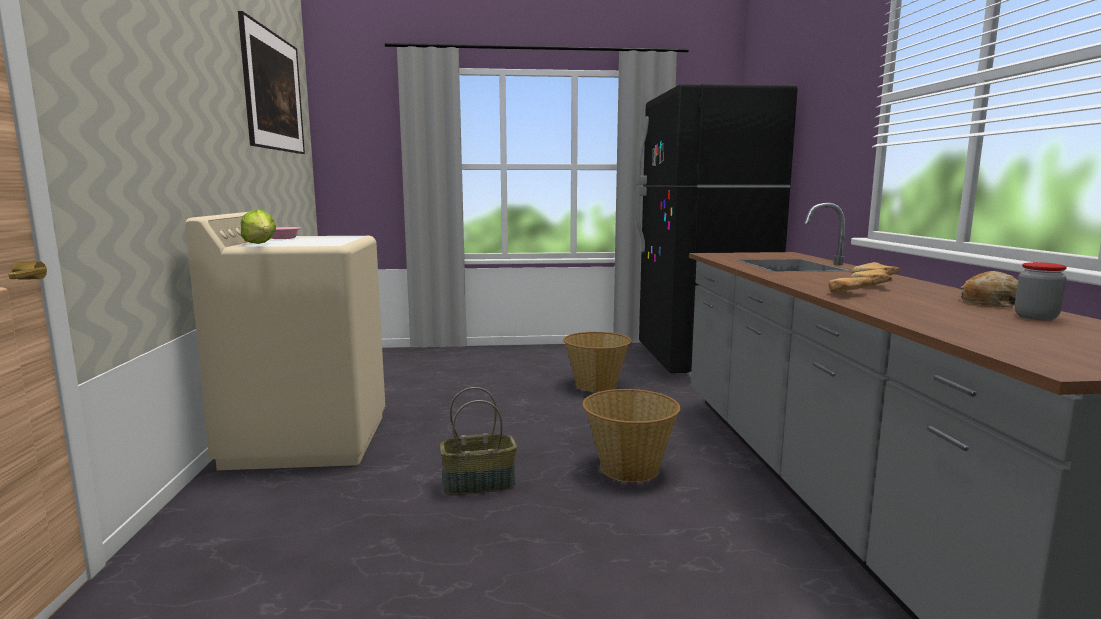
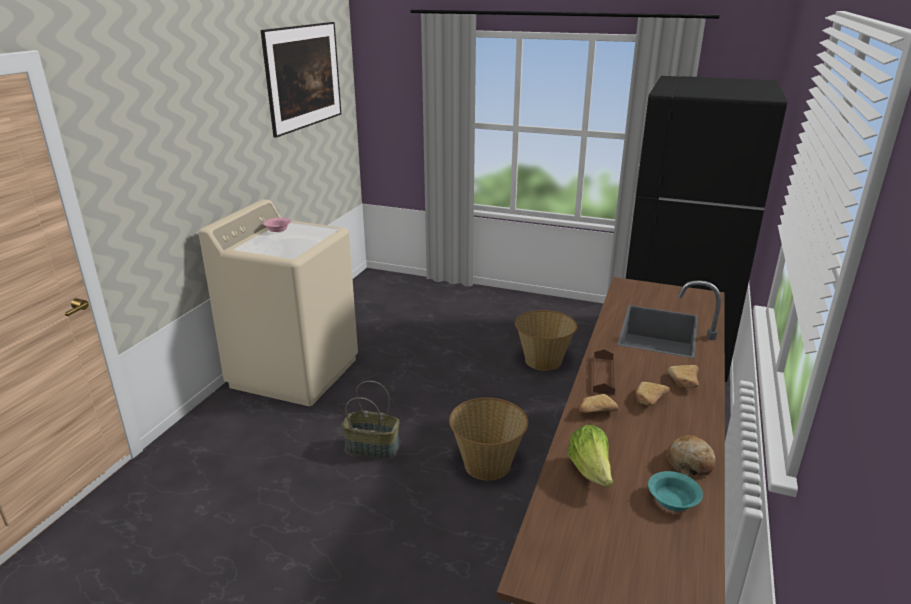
camera: 25 degrees right, 15 degrees up
(261, 244) = (248, 247): lettuce -> lettuce (591, 472)
(802, 281) = (603, 375): none -> brown tray
(1036, 317) = (672, 501): jar -> turquoise bowl

